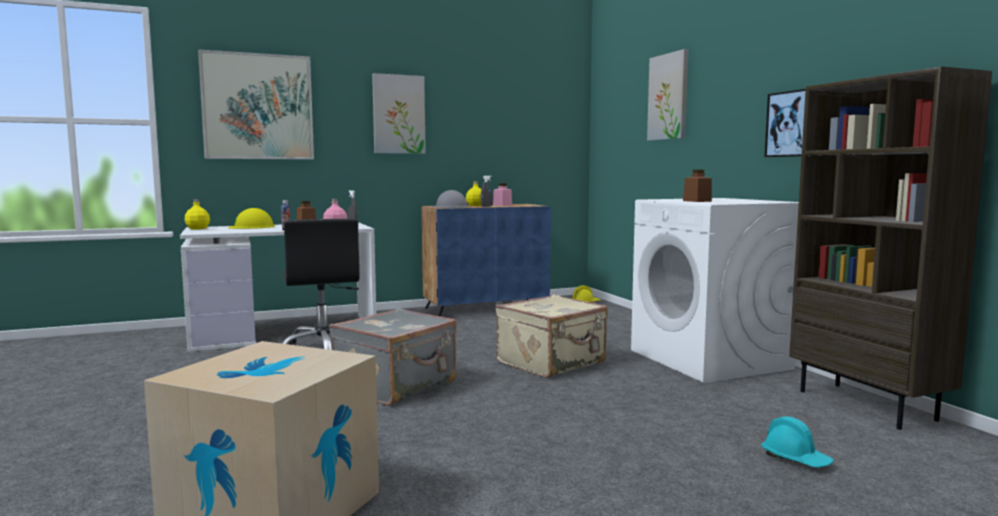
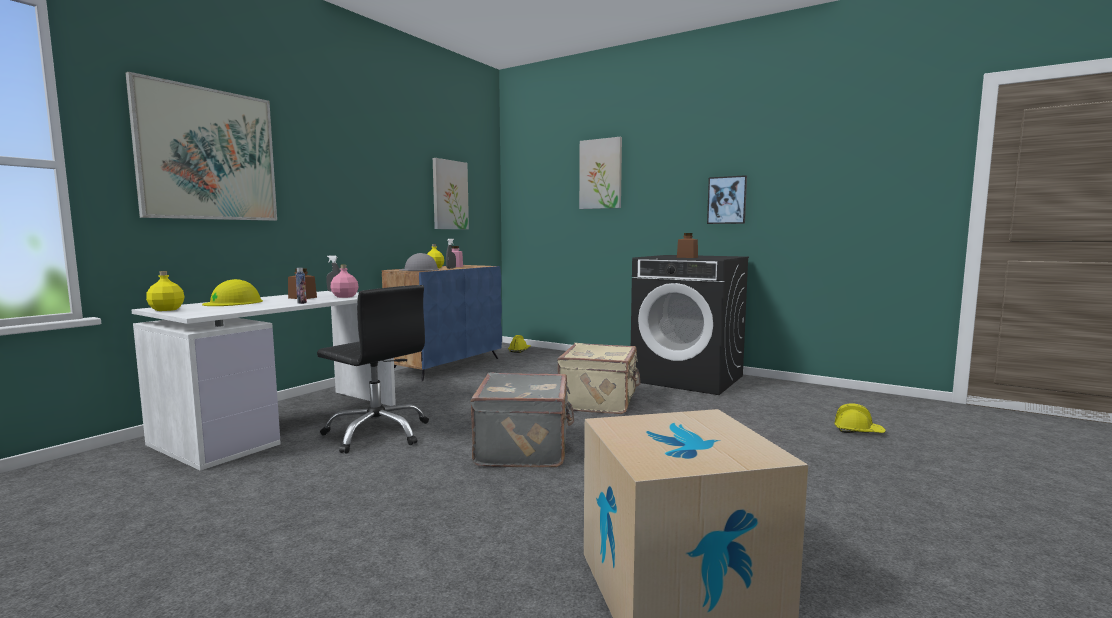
camera: 35 degrees left, 0 degrees up
(398, 114) = (356, 174): picture -> picture (449, 195)
(710, 359) = (688, 378): white washing machine -> black washing machine
(796, 459) = (858, 431): turquoise hard hat -> yellow hard hat
(867, 405) = (818, 390): brown bookcase -> none

